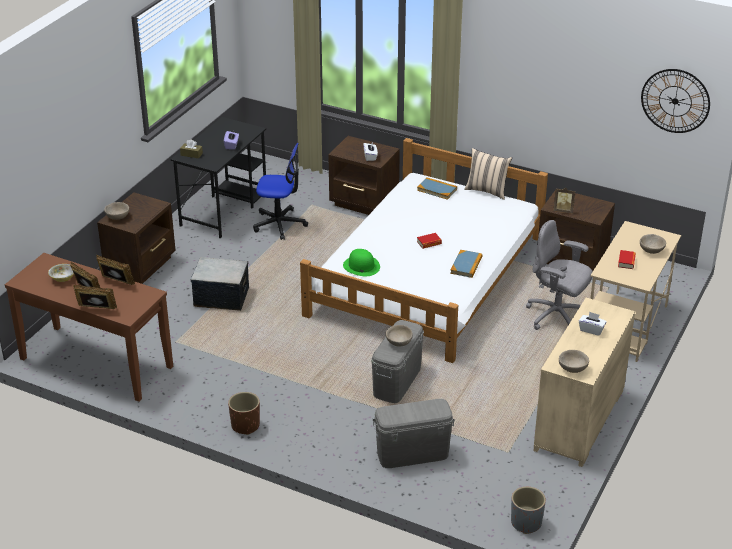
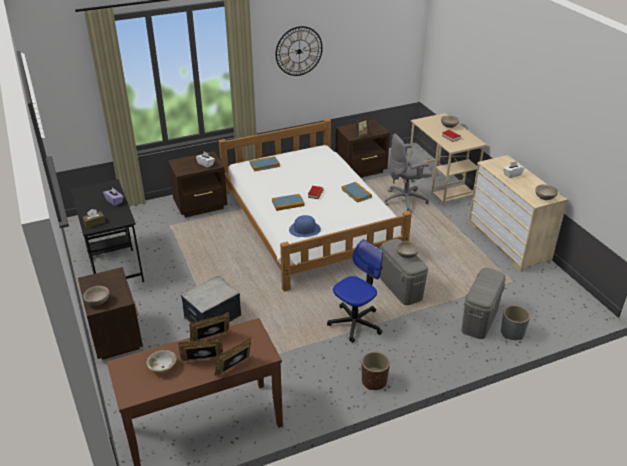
camera: 50 degrees left, 0 degrees up
(280, 224) = (169, 248): office chair -> office chair (355, 323)
(361, 266) = (304, 229): green hat -> blue hat
(390, 236) = (288, 203): none -> book
(487, 190) = (289, 151): beige pillow -> none
(526, 523) = (585, 309): grey planter -> grey planter (512, 333)
(675, 101) = (399, 32): wall clock -> wall clock (299, 51)

